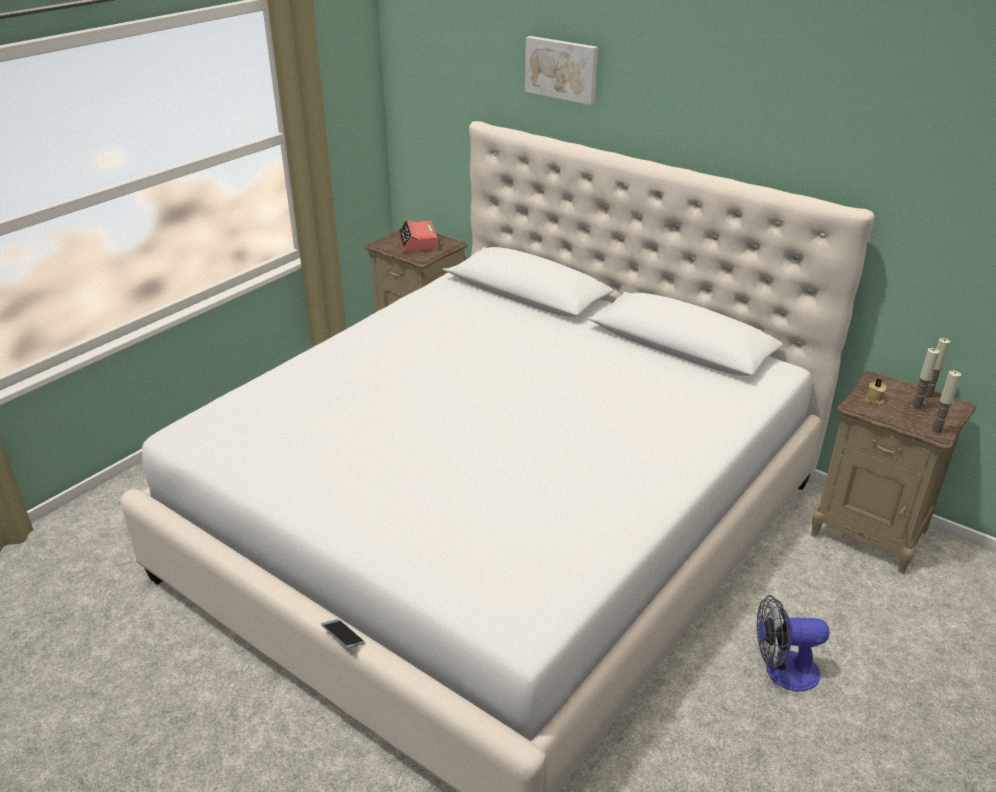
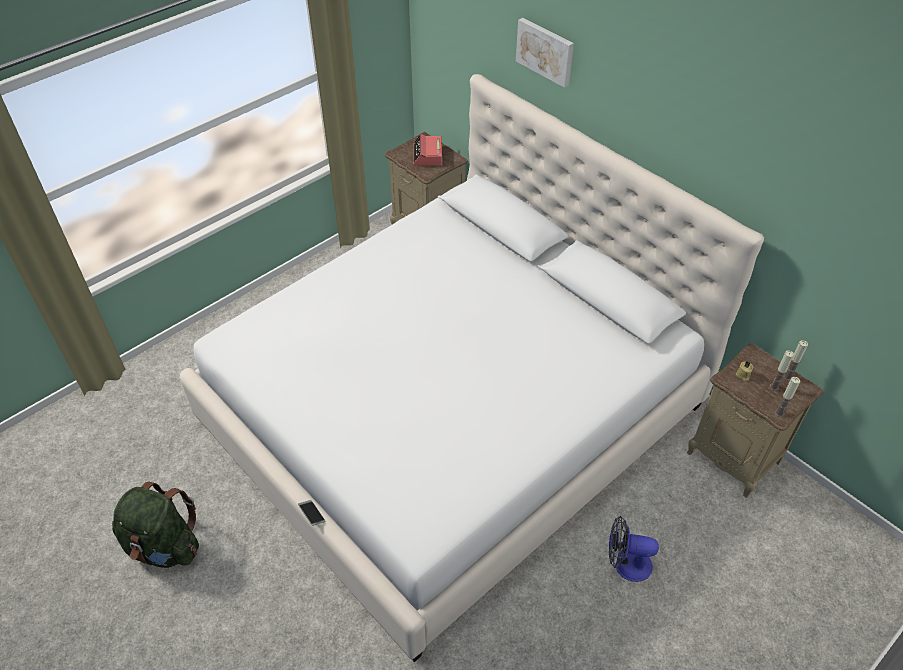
camera: 10 degrees right, 15 degrees up
(106, 746) = (164, 546): none -> green backpack

